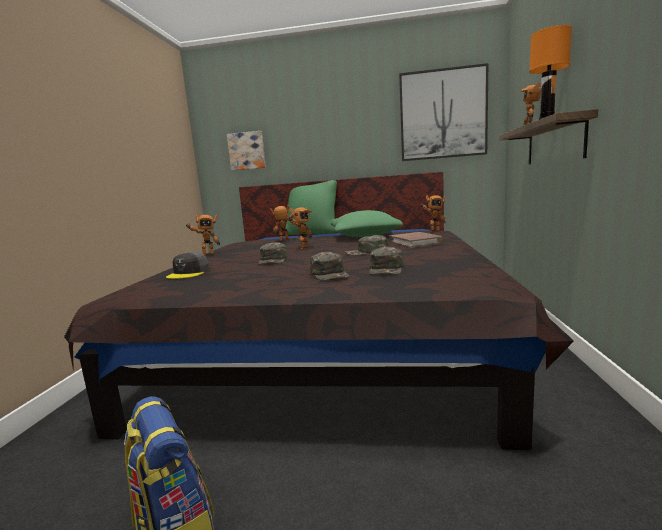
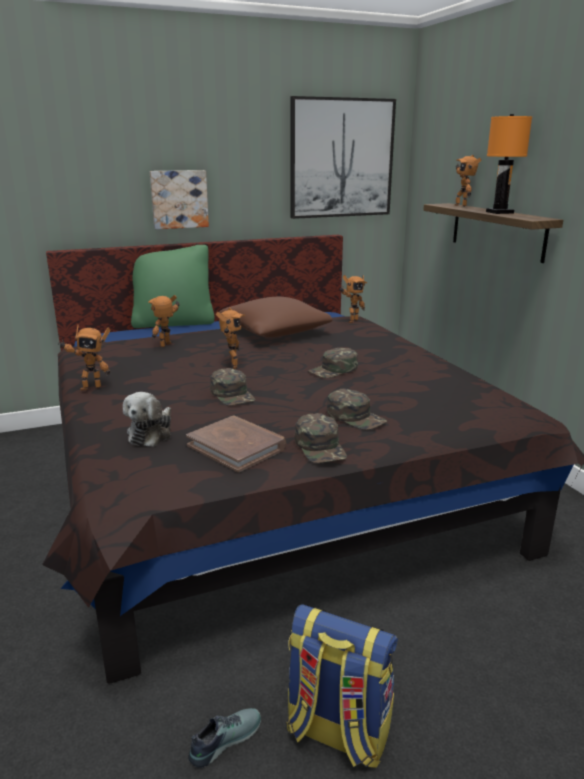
camera: 30 degrees left, 10 degrees up
(106, 503) = (224, 739): none -> shoe
(189, 273) = (151, 433): grey cap -> plush toy
(207, 254) = (90, 387): toy robot -> toy robot turned 45 degrees clockwise
(247, 151) = (54, 191): picture -> picture (179, 199)
(364, 236) = (274, 332): green pillow -> brown pillow
(386, 269) = (404, 402): green cap -> green cap (320, 447)
(415, 242) = (364, 347): brown book -> brown book (237, 447)

